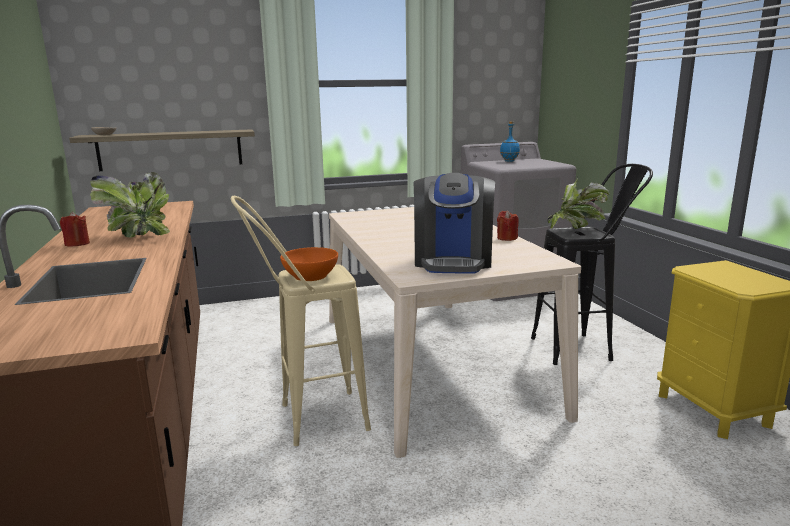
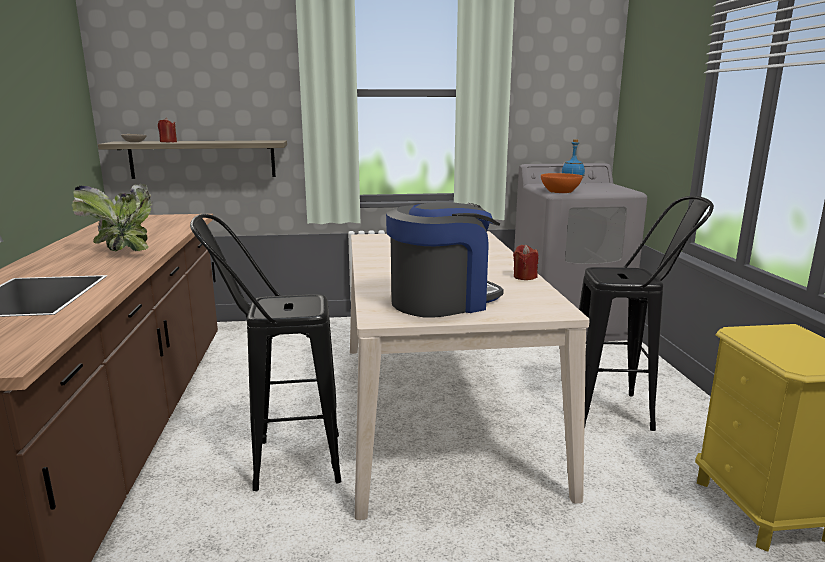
camera: 10 degrees right, 0 degrees up
(77, 244) = (59, 255): red candle -> red candle (168, 142)
(308, 420) = (280, 463): beige stool -> black stool
(310, 276) = (281, 306): orange bowl -> orange bowl (560, 191)
(453, 261) = (442, 301): coffee machine -> coffee machine turned 135 degrees counterclockwise
(576, 230) = (620, 272): potted plant -> none

